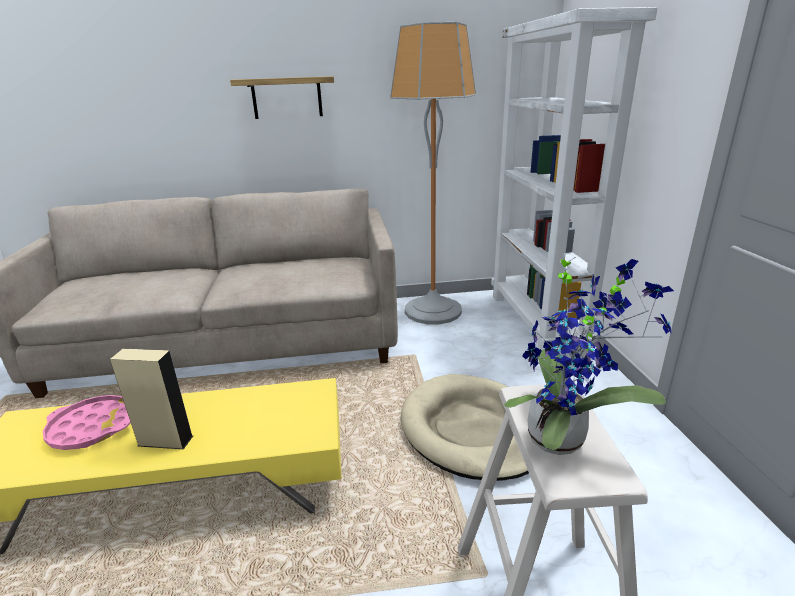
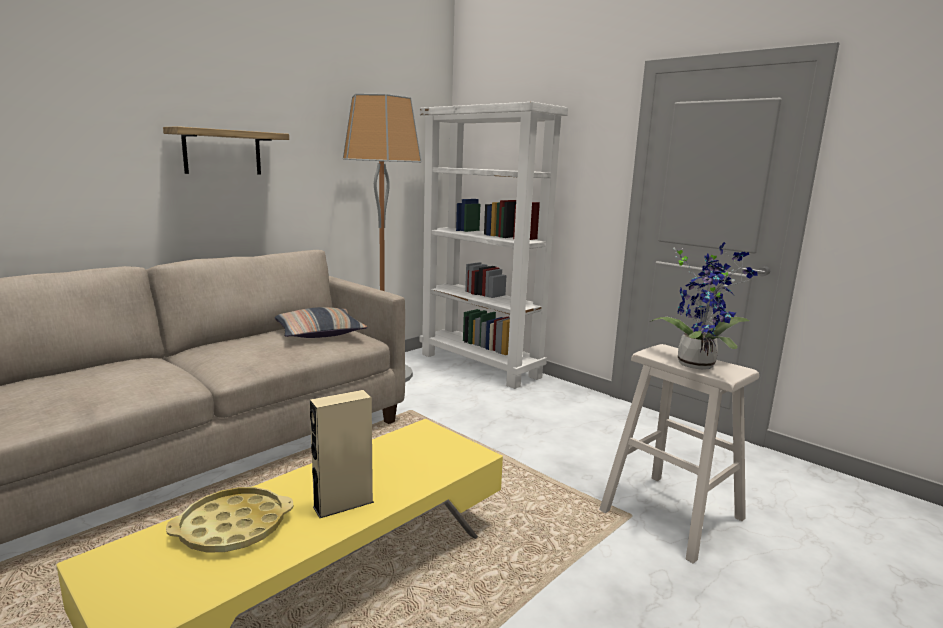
camera: 40 degrees left, 10 degrees down
(92, 427) = (233, 527): pink tray -> yellow tray
(327, 268) = (318, 333): none -> pillow
(472, 430) = (522, 444): beige dog bed -> none

